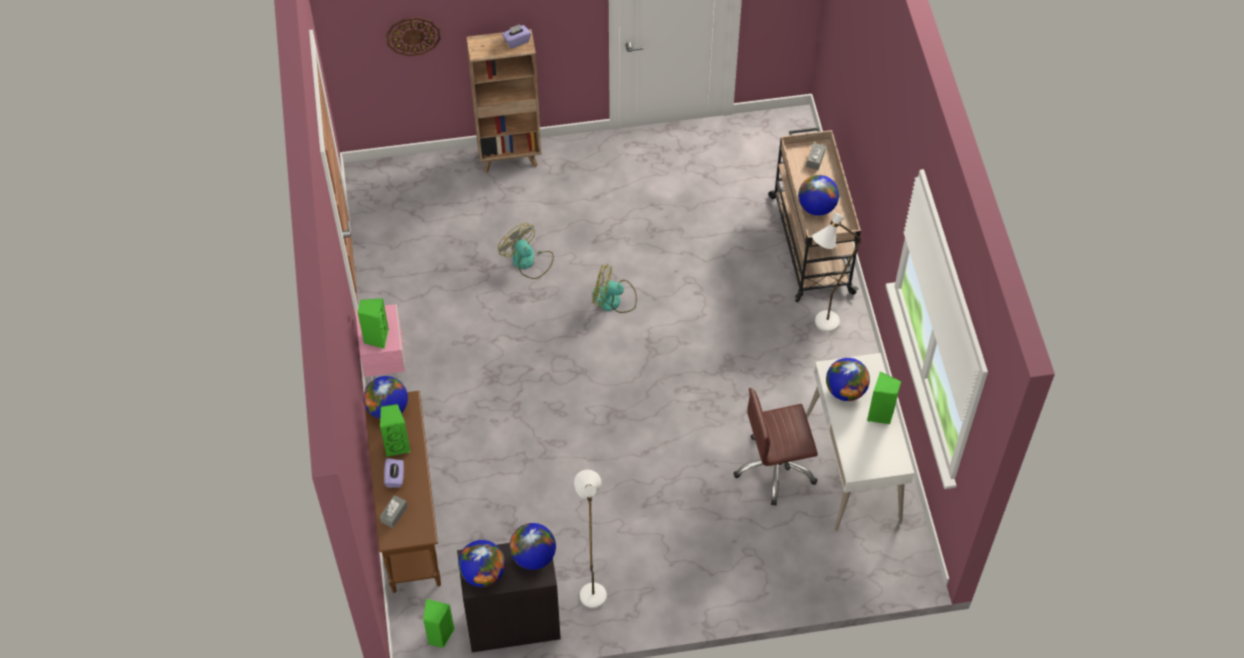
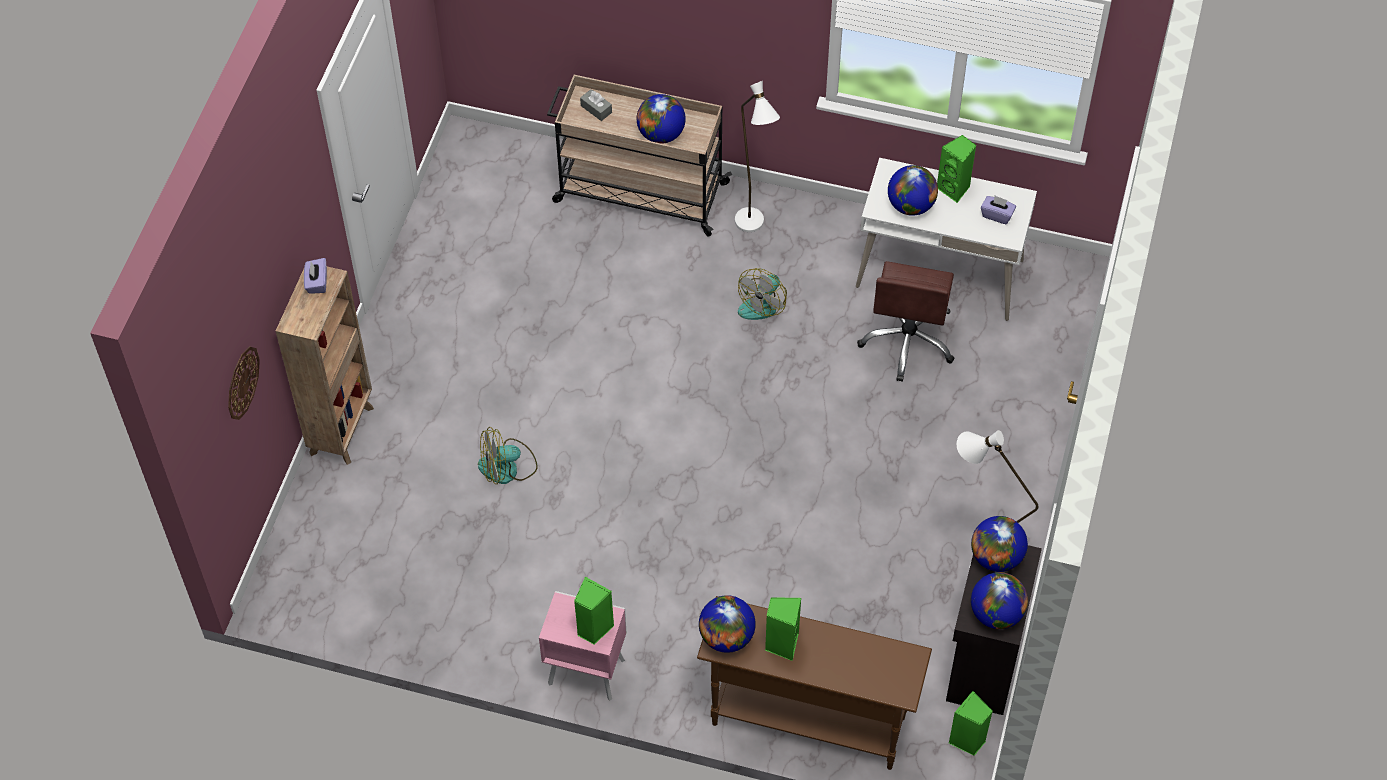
camera: 65 degrees left, 0 degrees up
(394, 514) = (874, 679): grey tissue box -> none
(395, 478) = (825, 661): purple tissue box -> purple tissue box (997, 215)
(613, 300) = (610, 403): fan -> fan (763, 302)

